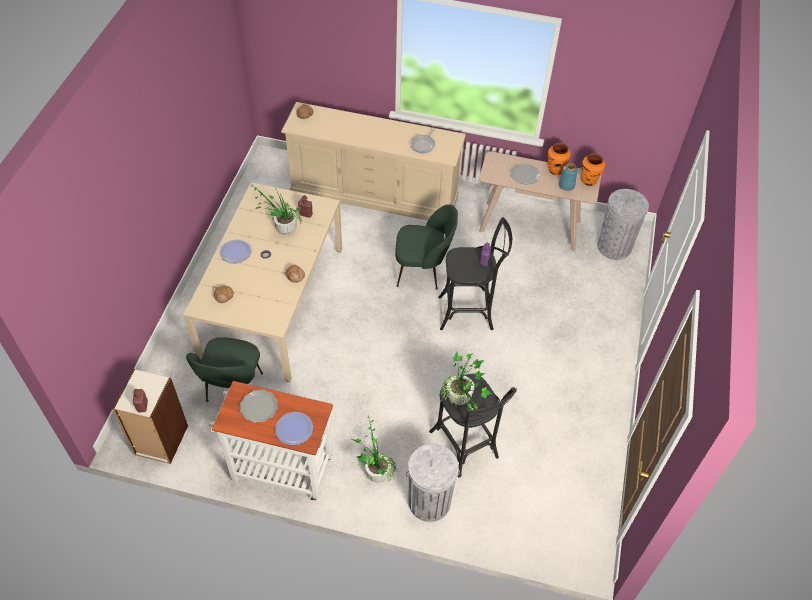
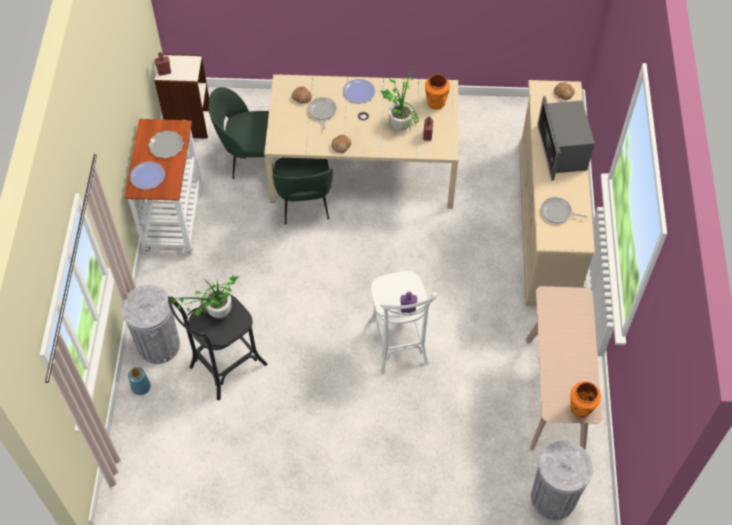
camera: 80 degrees right, 5 degrees up
(249, 283) = (322, 112): none -> frying pan
(363, 128) = (562, 150): none -> microwave
(375, 470) = (185, 293): potted plant -> none
(423, 273) = (442, 291): green chair -> green chair (305, 208)
(469, 313) = (398, 346): black stool -> white stool
(525, 175) = (563, 334): plate -> none
(555, 170) = (585, 368): orange vase -> orange vase (436, 103)
(566, 185) = (561, 383): blue vase -> blue vase (140, 386)

